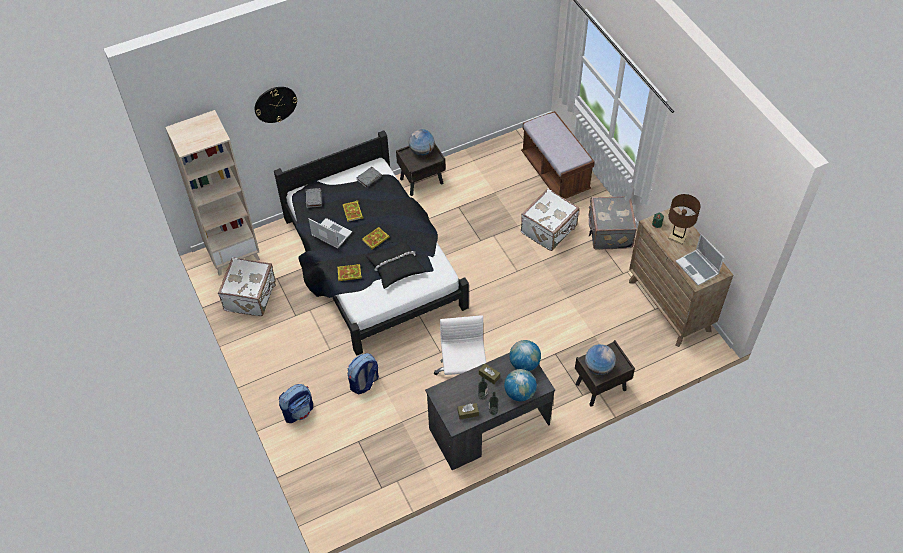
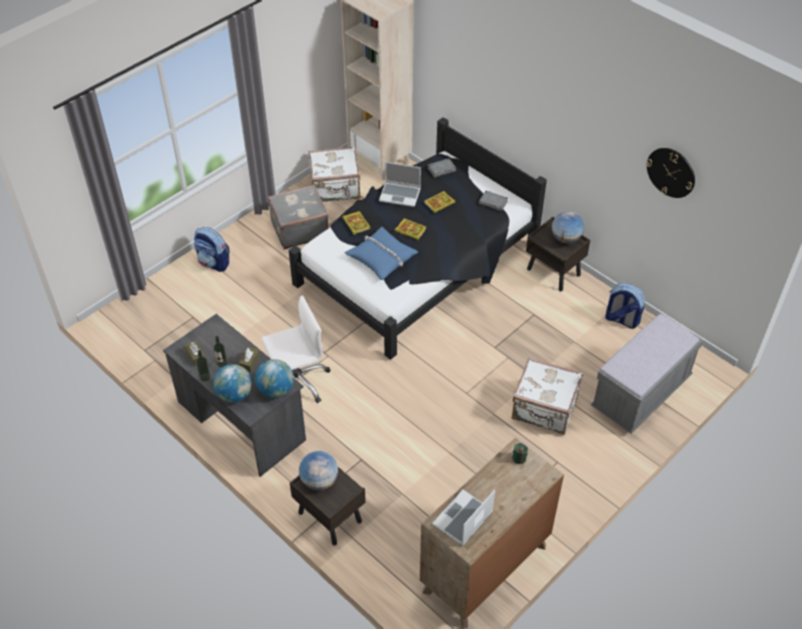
camera: 70 degrees right, 5 degrees down
(275, 104) = (463, 47): wall clock -> wall clock (671, 172)
(331, 234) = (400, 195): laptop -> laptop turned 90 degrees clockwise
(364, 383) = (263, 301): backpack -> backpack (621, 320)
(395, 267) = (382, 257): black pillow -> blue pillow
(555, 172) = (641, 393): brown bench -> grey bench
(609, 233) = (572, 474): grey suitcase -> grey suitcase (299, 229)
(677, 237) = (506, 486): brown table lamp -> none

